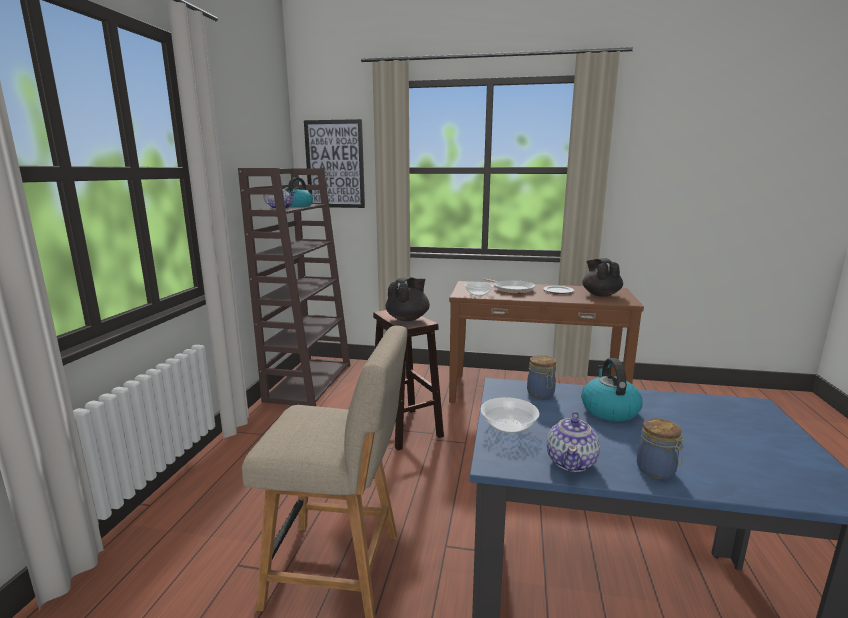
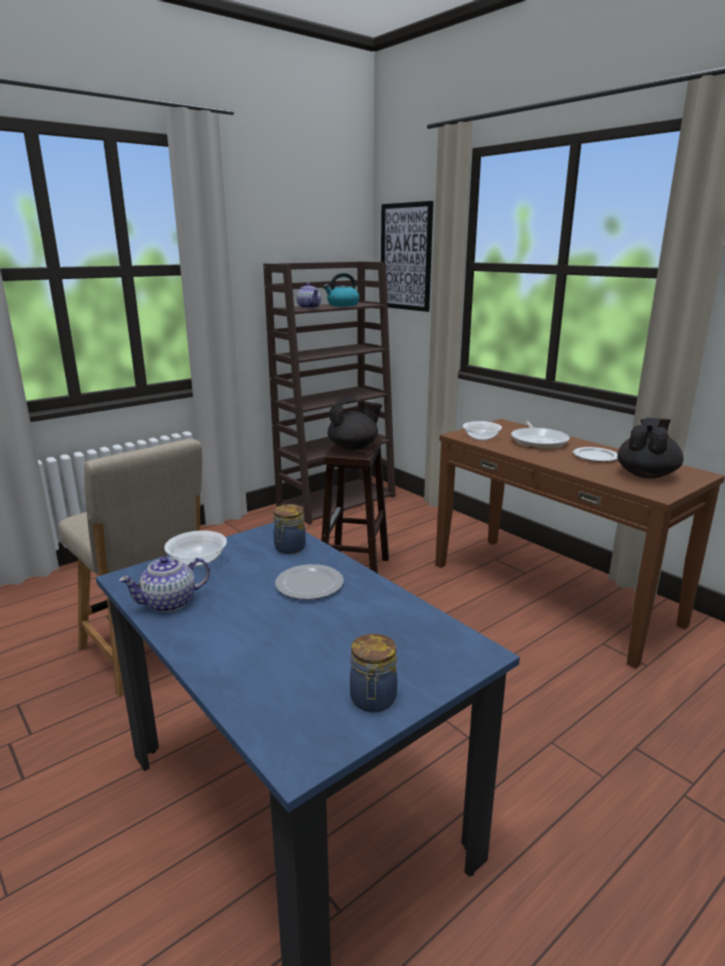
camera: 40 degrees right, 5 degrees up
(609, 410) = (308, 584): kettle -> plate
(657, 471) = (207, 641): jar -> jar (373, 700)

